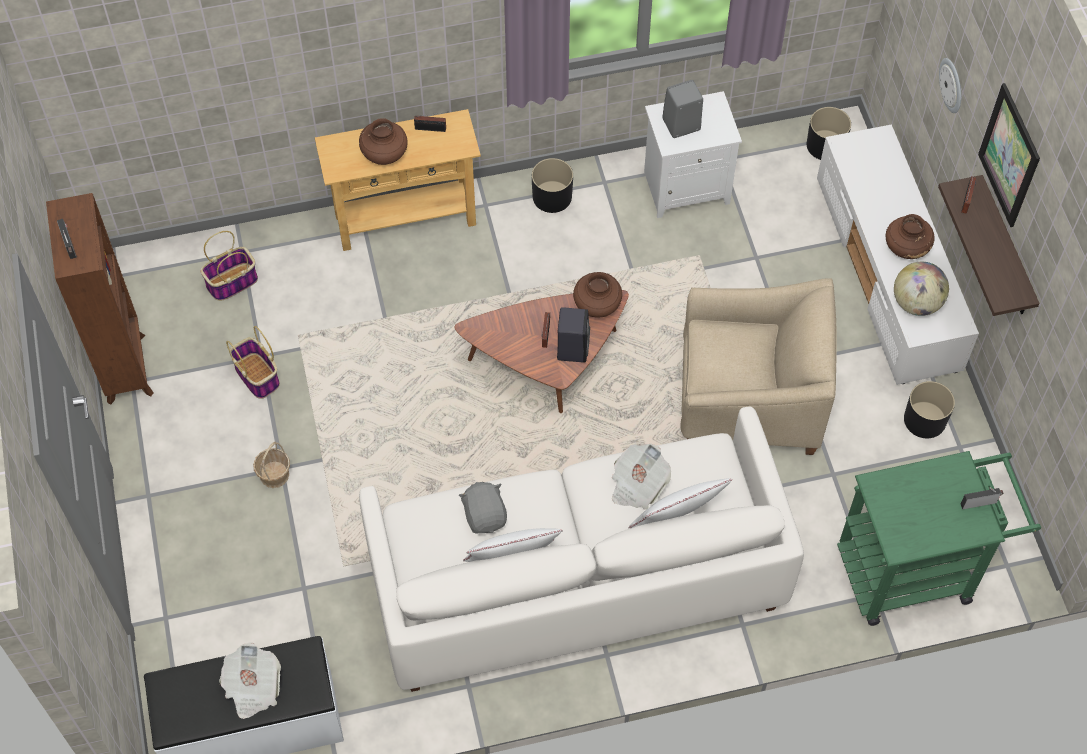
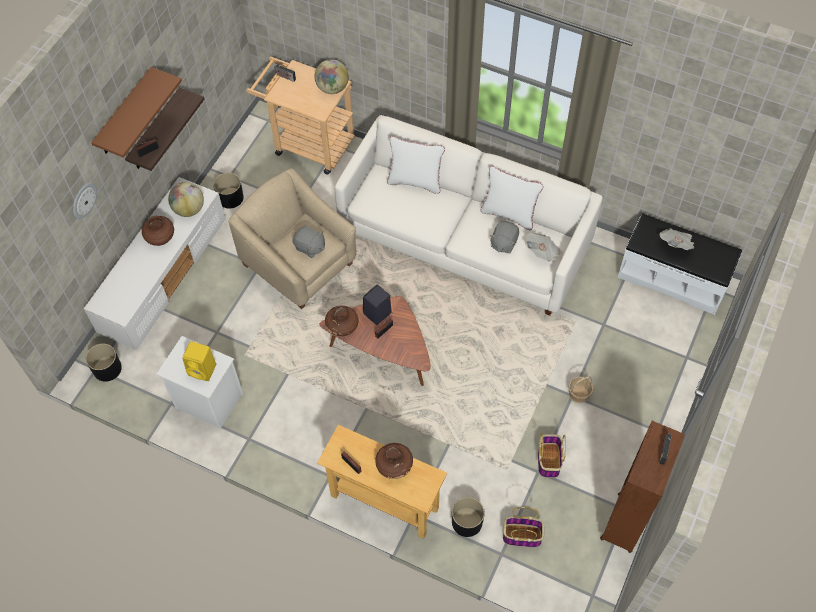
camera: 140 degrees left, 0 degrees up
(552, 196) = (287, 452): black planter -> black planter (466, 522)
(637, 485) = (417, 207): newspaper -> newspaper (542, 252)
(680, 125) = (203, 370): grey speaker -> yellow speaker
(723, 354) = (310, 247): none -> grey plush toy
(900, 533) = (332, 88): none -> globe
(916, 570) = (308, 143): green cart -> beige cart
(1009, 155) = (125, 113): picture -> brown shelf

